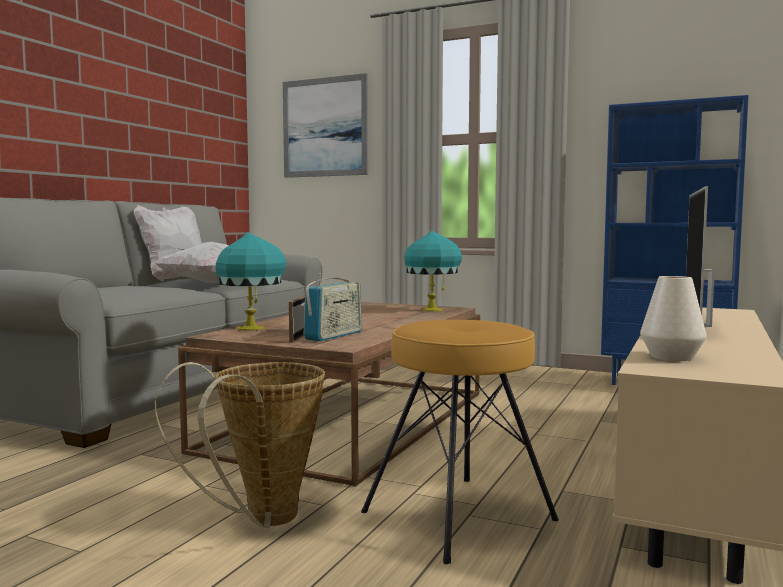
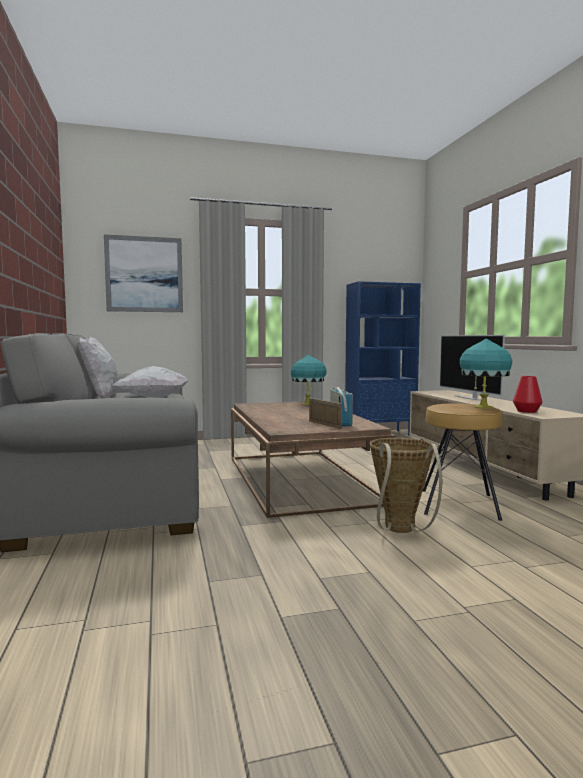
camera: 40 degrees left, 0 degrees up
(252, 328) = (278, 425): turquoise table lamp -> turquoise table lamp (483, 407)
(671, 357) = (526, 411): white vase -> red vase

